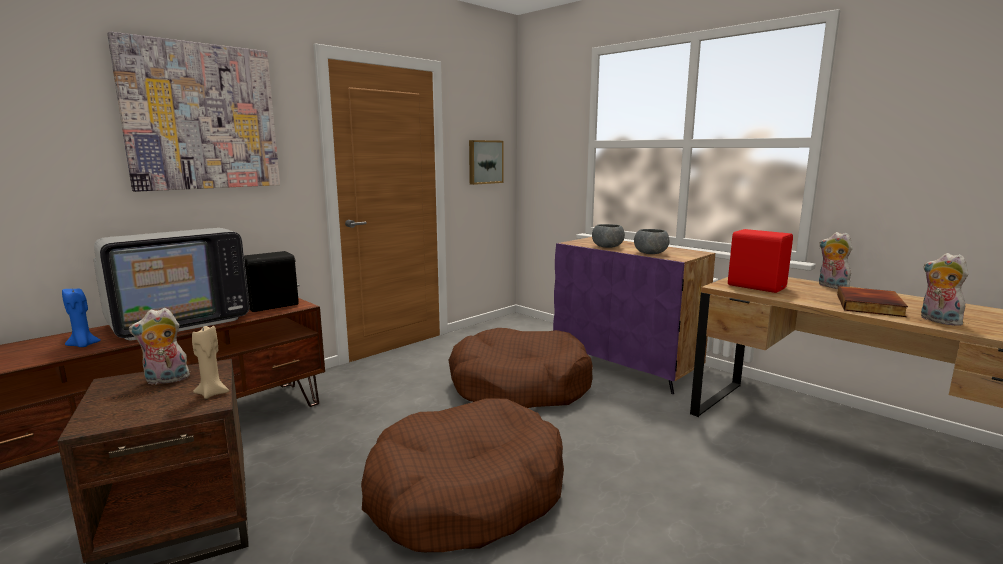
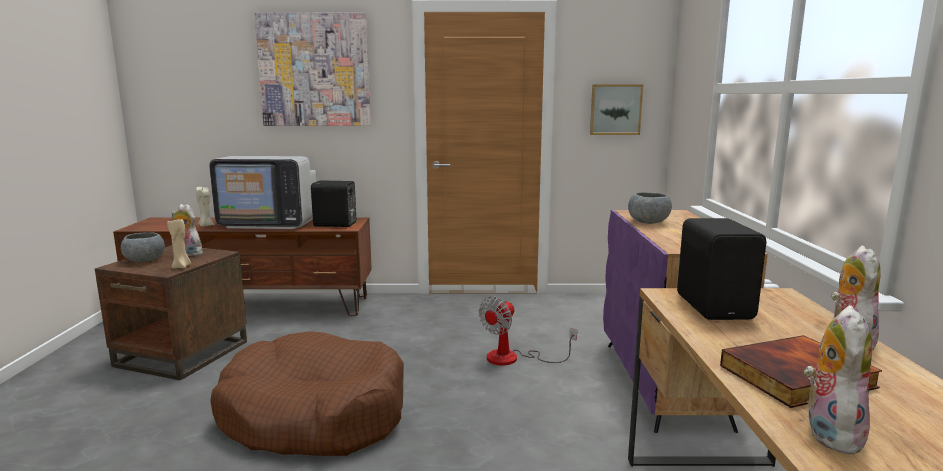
camera: 45 degrees right, 0 degrees up
(83, 345) = (205, 225): blue candle -> beige candle
(519, 385) = (514, 358): brown dog bed -> fan
(650, 253) = (669, 237): grey bowl -> grey bowl (145, 261)
(756, 286) = (715, 306): red speaker -> black speaker

